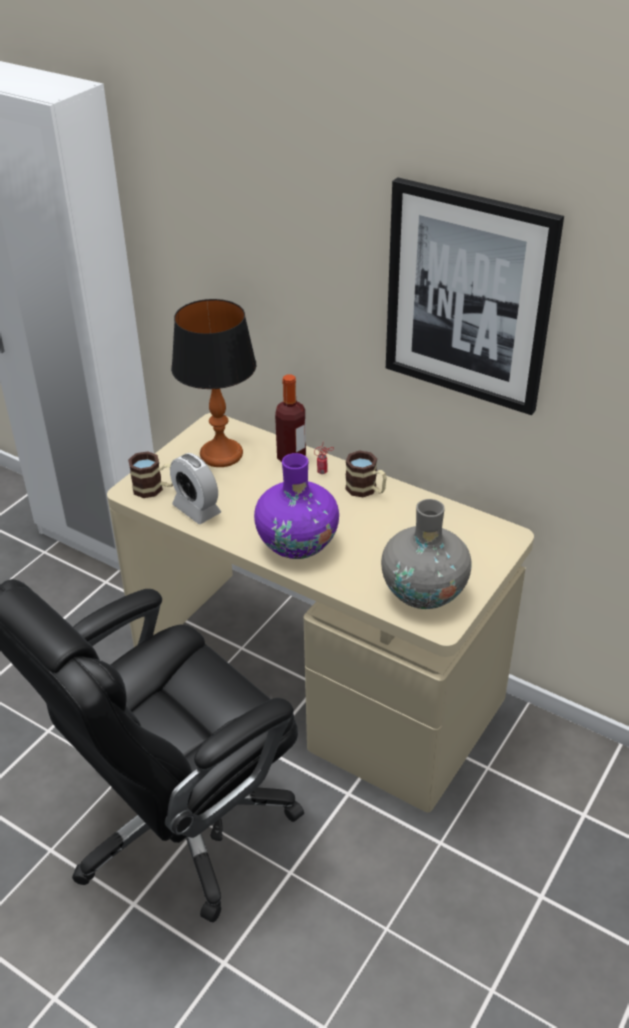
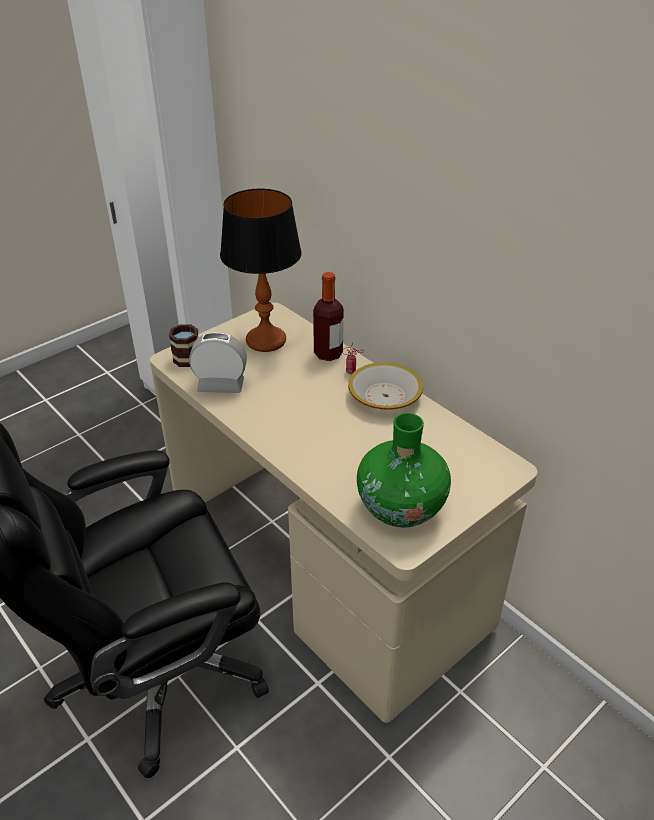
camera: 15 degrees right, 0 degrees up
(196, 509) = (221, 385): alarm clock -> alarm clock turned 120 degrees clockwise
(297, 544) = (298, 435): purple vase -> none
(366, 490) = (385, 396): mug -> bowl
(424, 592) = (401, 508): grey vase -> green vase
(468, 297) = (498, 210): picture -> none

